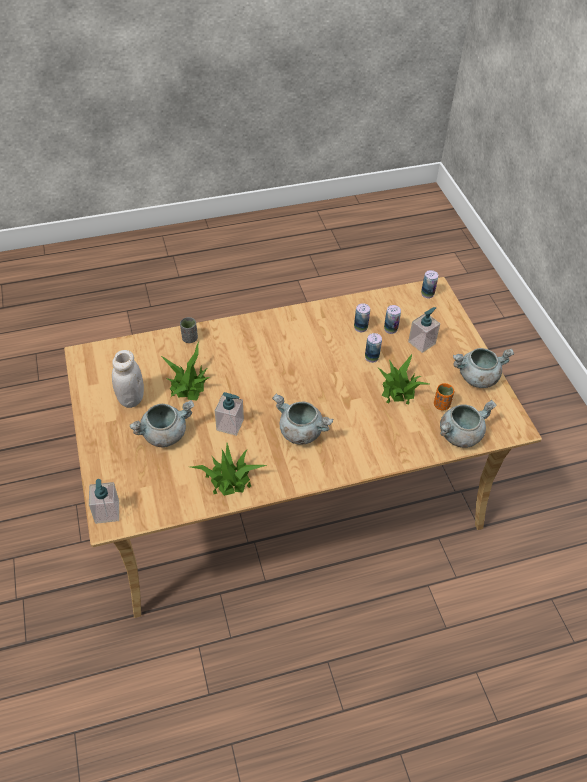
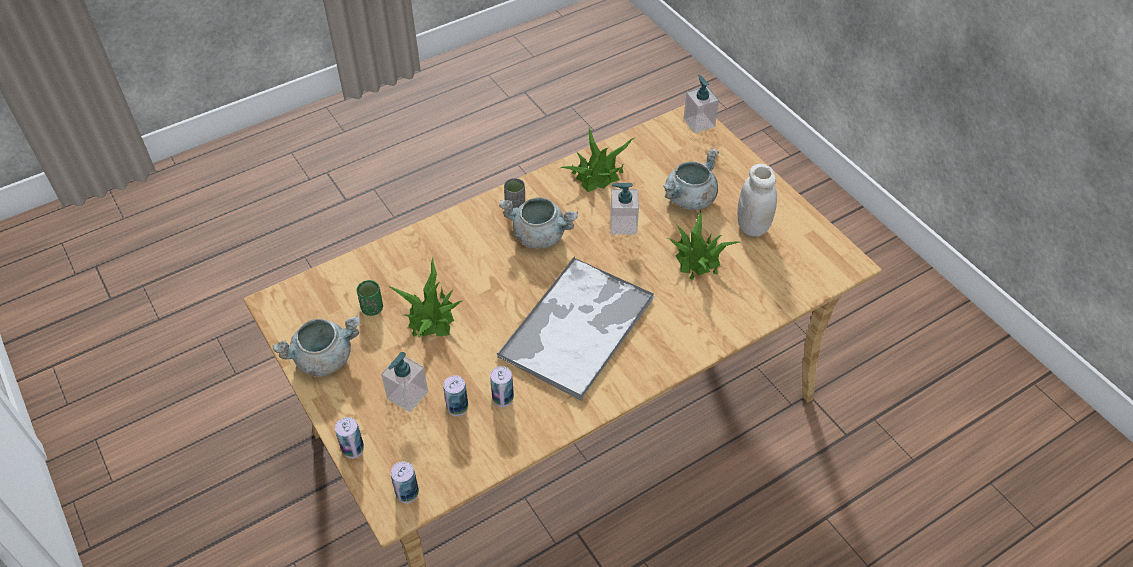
camera: 165 degrees right, 0 degrees up
(190, 338) = (733, 318): grey cup -> grey cup (515, 206)
(297, 358) = (578, 326): none -> tray
(371, 357) = (476, 353): can -> can (353, 449)
(441, 405) = (372, 308): orange cup -> green cup
(460, 435) = (347, 277): grey cooking pot -> none

